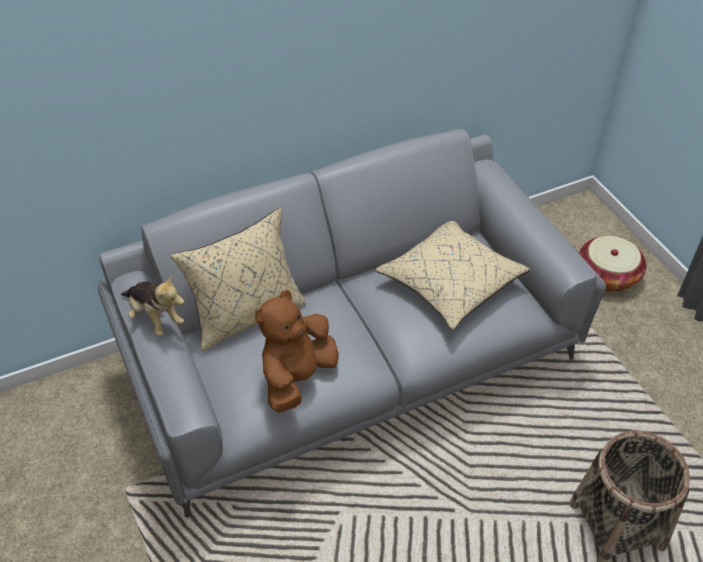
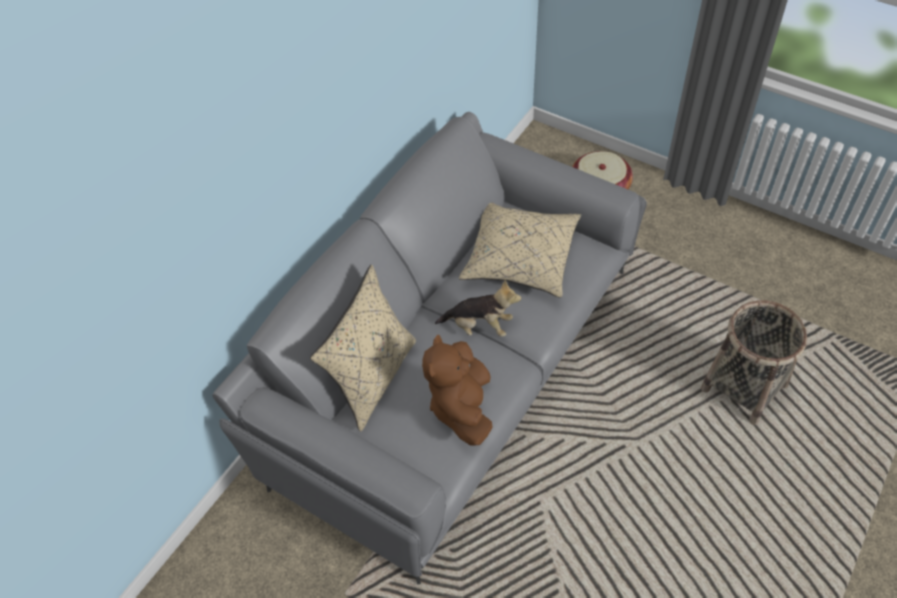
camera: 30 degrees left, 5 degrees up
(155, 317) = (312, 424): plush toy -> plush toy (479, 326)

